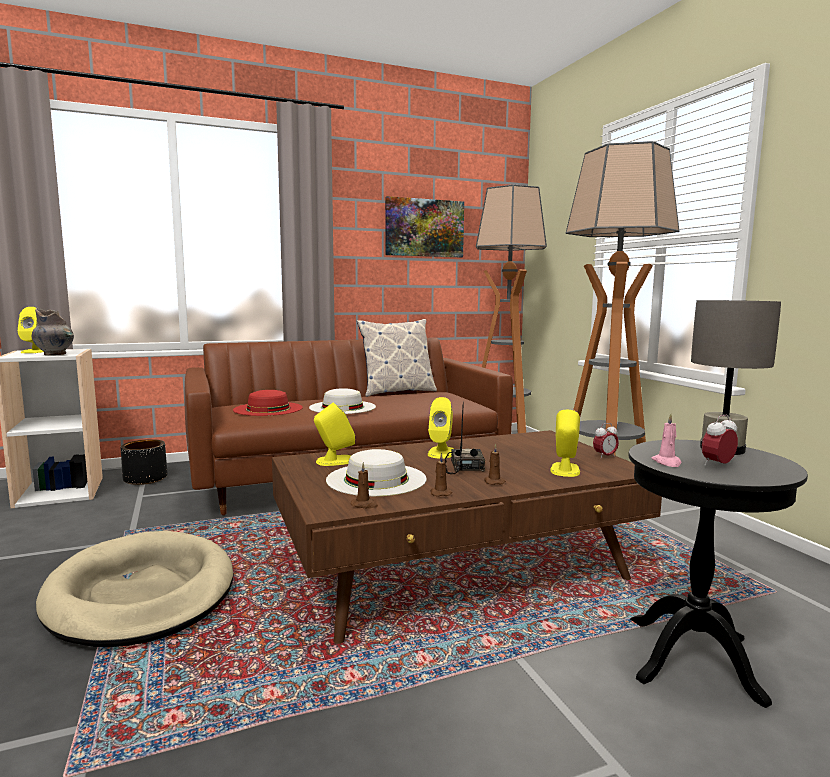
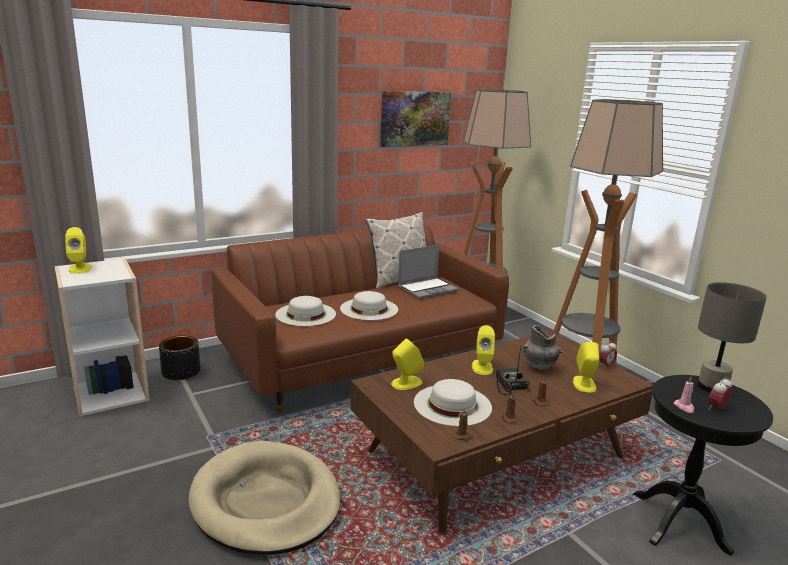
camera: 10 degrees left, 10 degrees up
(55, 354) = (109, 276): grey vase -> grey vase (539, 368)
(268, 409) = (305, 314): red hat -> white hat
(422, 397) = (427, 289): none -> laptop

